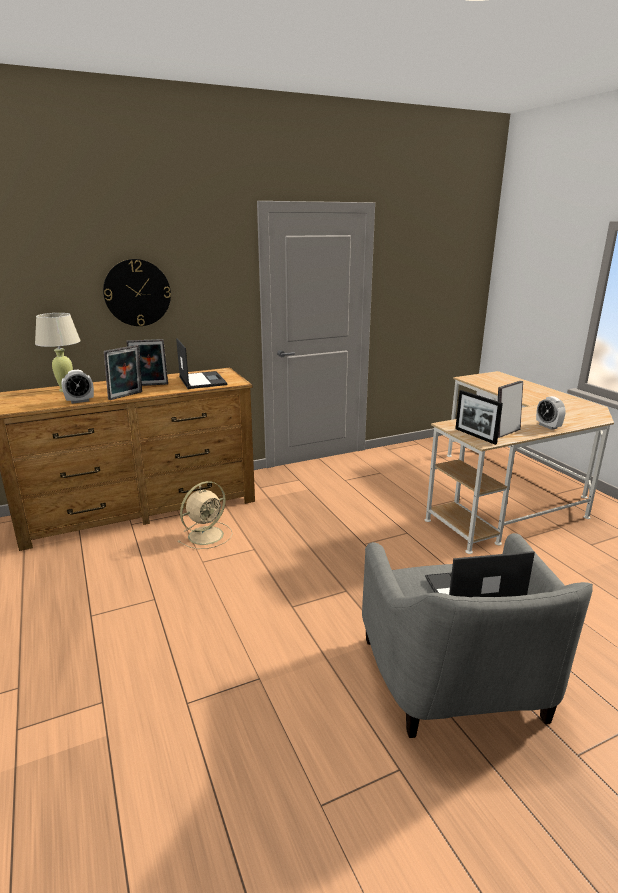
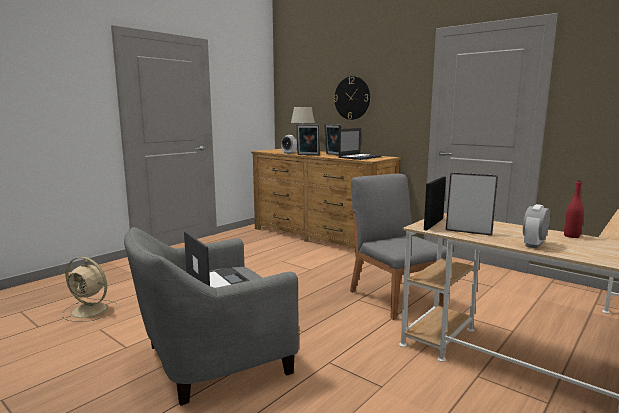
camera: 65 degrees right, 10 degrees down
(207, 535) = (311, 255): beige fan -> beige fan (91, 310)
(372, 523) = (395, 297): none -> grey chair
(527, 411) = (571, 236): none -> red bottle

